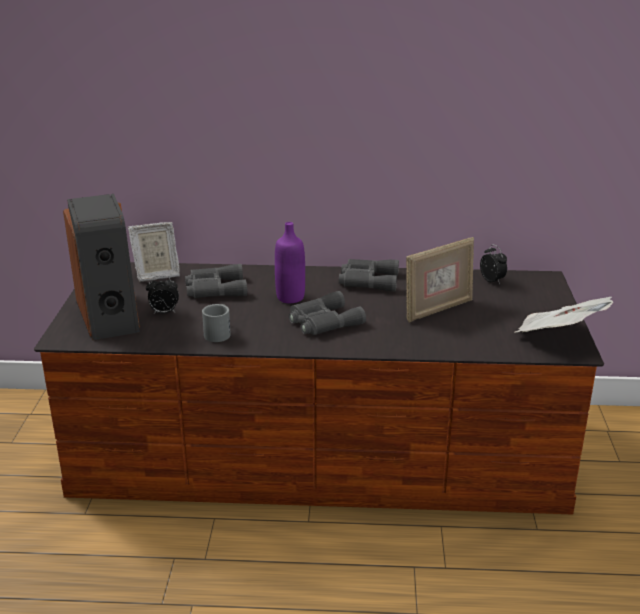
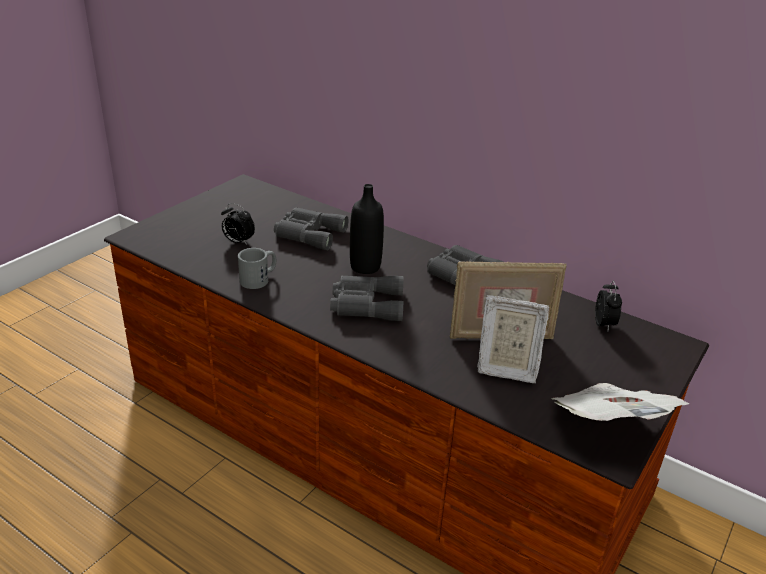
camera: 30 degrees right, 5 degrees up
(109, 315) = (193, 228): speaker -> none
(156, 275) = (276, 203): picture frame -> picture frame (506, 367)
(290, 297) = (365, 267): purple bottle -> black bottle

